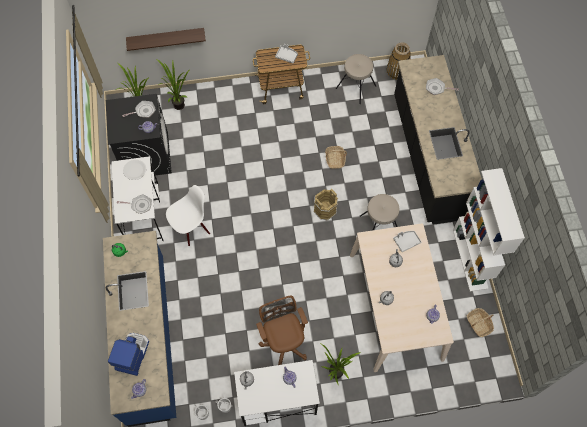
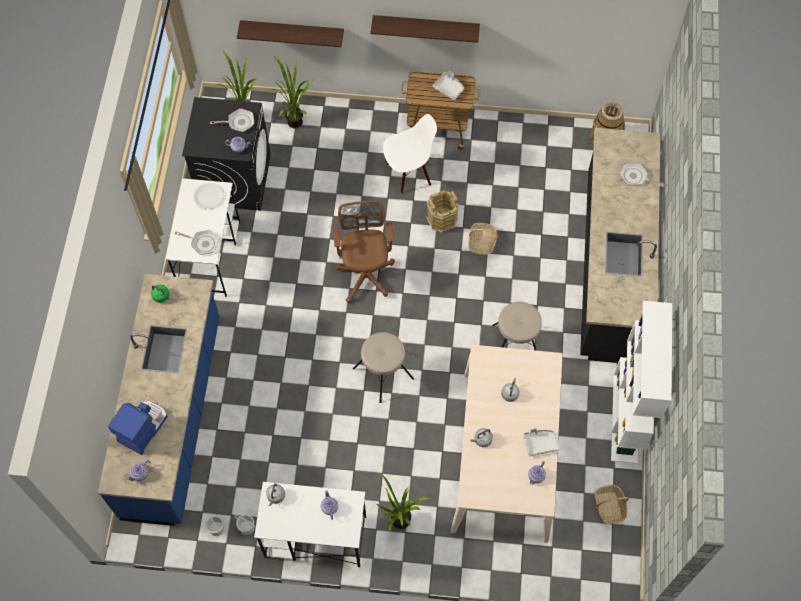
camera: 15 degrees right, 0 degrees up
(191, 228) = (266, 289): white chair -> white chair (409, 173)
(263, 13) = (426, 26): none -> shelf
(283, 343) = (344, 466): brown office chair -> brown office chair (365, 272)
(325, 210) = (448, 307): brown bucket -> brown bucket (442, 219)
(356, 87) = (540, 149): beige stool -> beige stool (383, 373)
(406, 241) = (532, 371): grey tray -> grey tray (540, 443)

